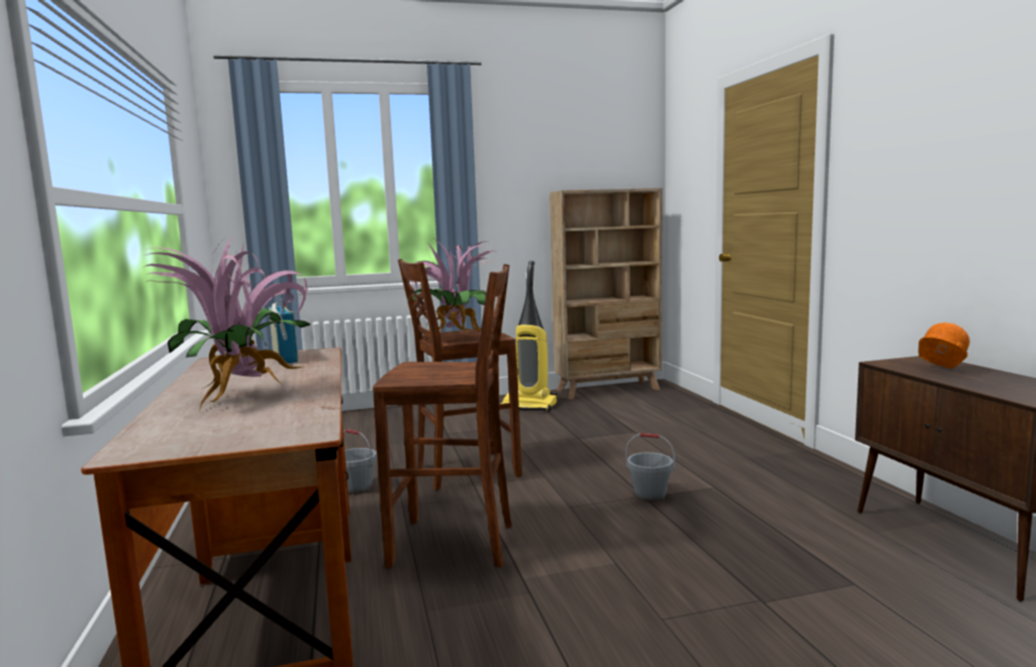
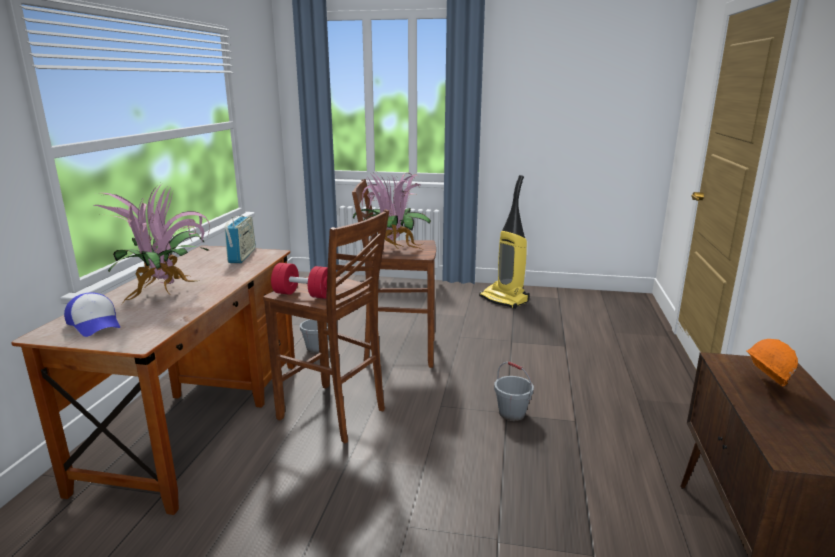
camera: 25 degrees right, 10 degrees up
(197, 431) = (95, 324): none -> cap
(424, 378) = (304, 295): none -> red dumbbell
(608, 390) = (587, 296): beige bookcase -> none

